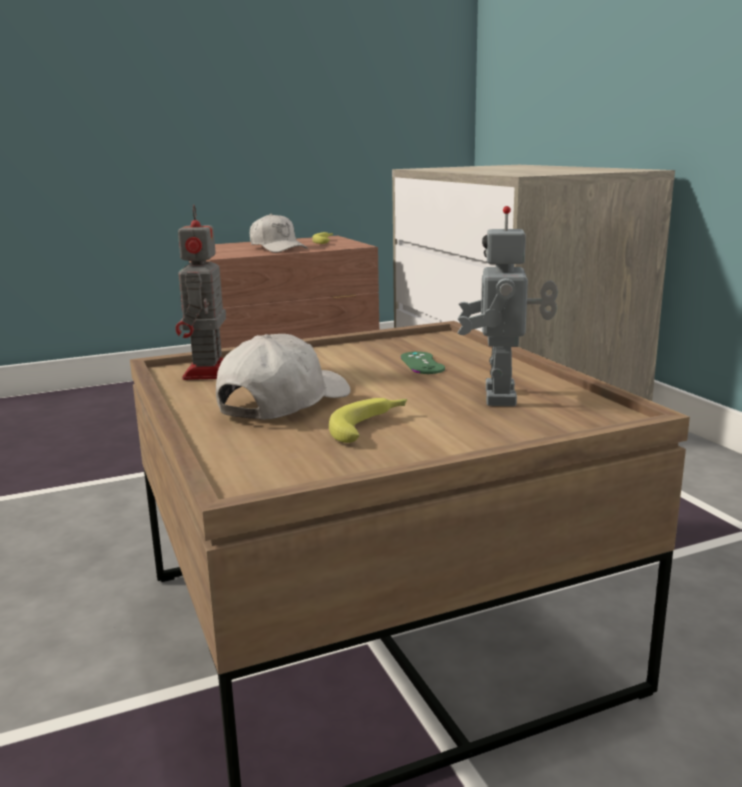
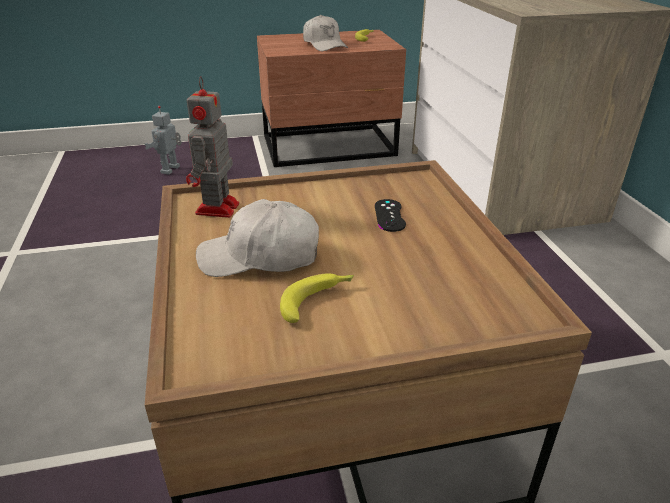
camera: 10 degrees right, 15 degrees up
(283, 403) = (260, 257): white cap -> white cap turned 135 degrees counterclockwise
(422, 363) = (389, 215): green game controller -> black game controller
(504, 397) = (441, 273): toy robot -> toy robot (171, 170)

